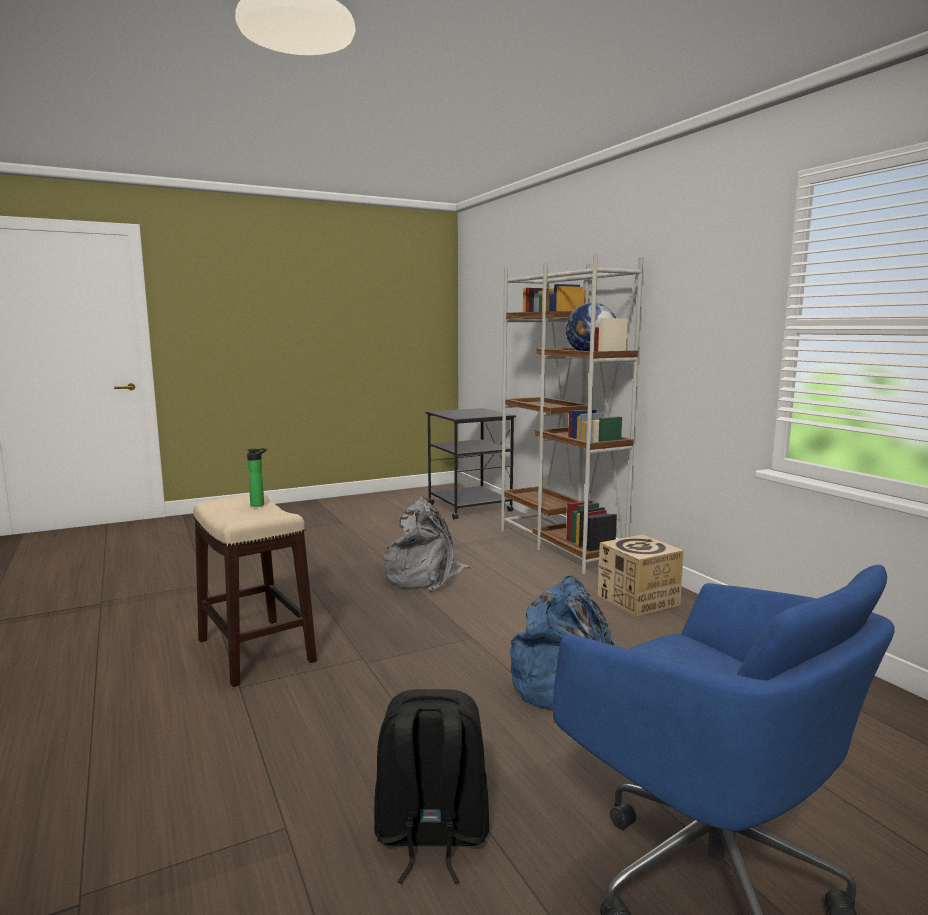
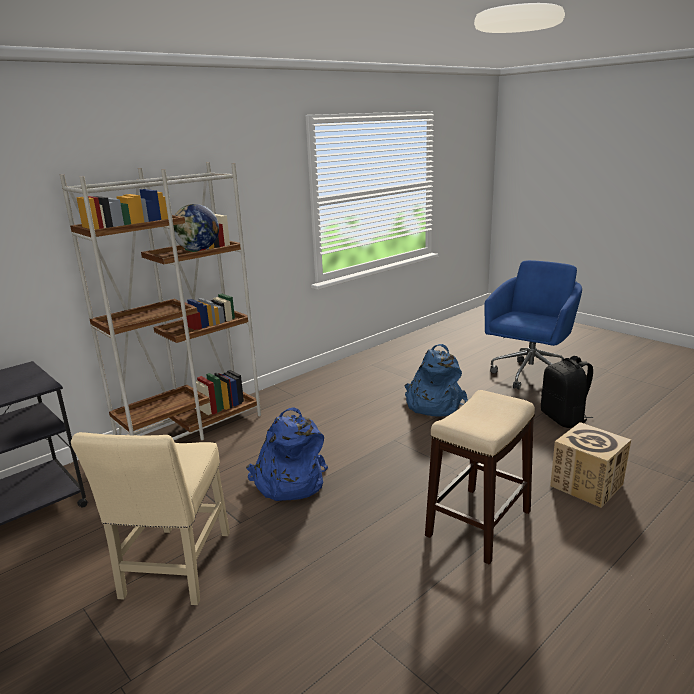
camera: 105 degrees left, 10 degrees up
(259, 504) = (469, 412): bottle -> none
(349, 540) = (176, 569): none -> beige chair
(425, 576) = (288, 482): grey backpack -> blue backpack
(638, 600) = (304, 395): cardboard box -> cardboard box (587, 485)

